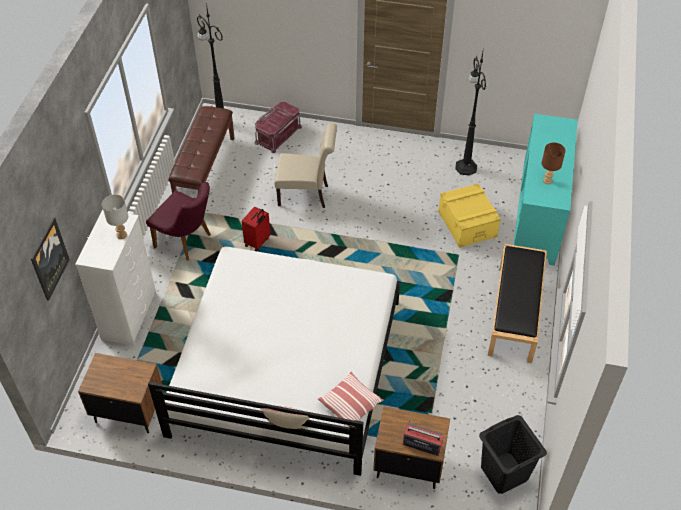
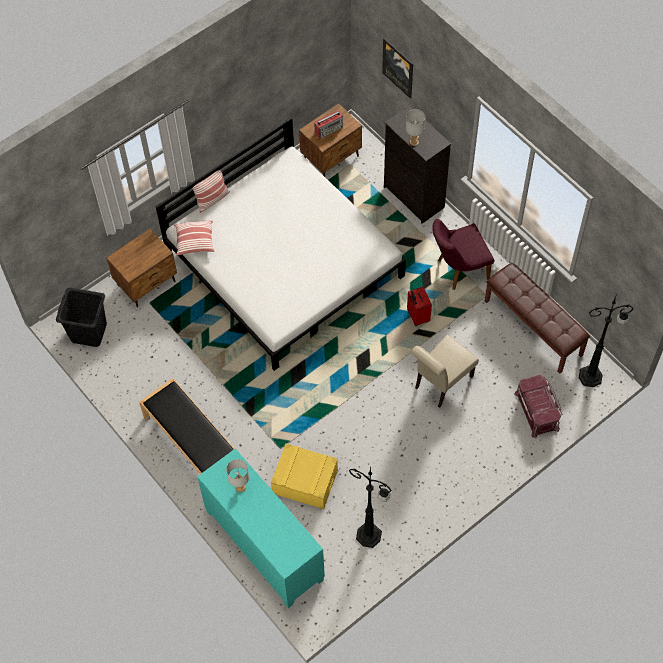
camera: 130 degrees right, 10 degrees up
(130, 315) = (414, 198): white dresser -> black dresser
(421, 444) = (127, 254): radio -> radio (329, 129)
(547, 181) = (240, 487): brown table lamp -> grey table lamp

